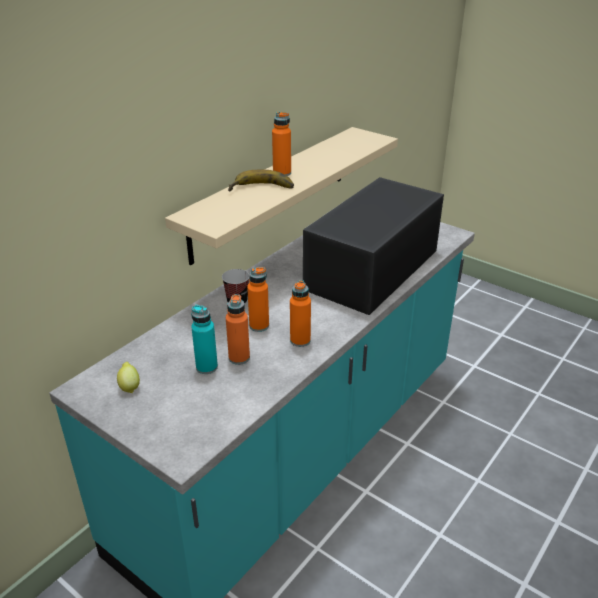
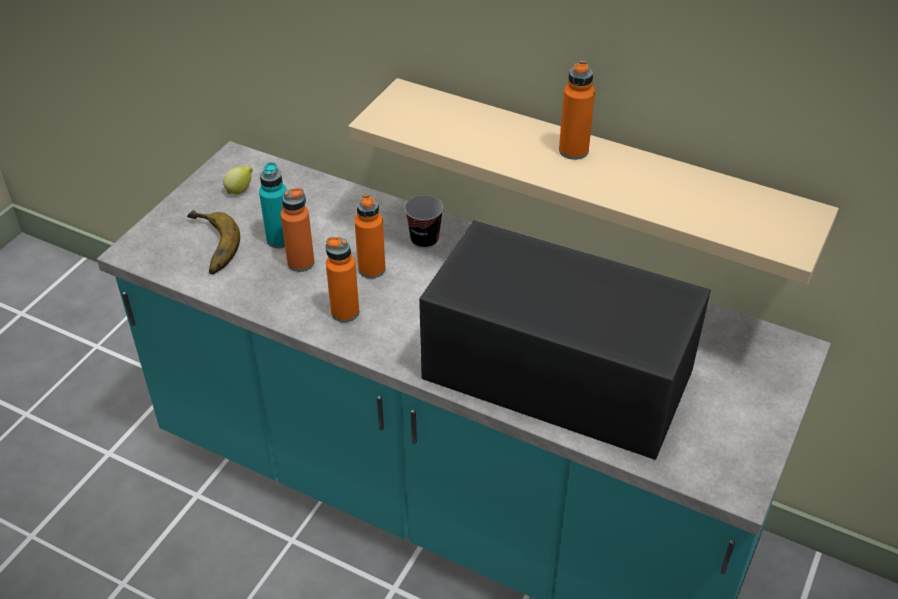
camera: 80 degrees right, 10 degrees up
(261, 189) = (505, 140): banana -> banana (207, 246)

